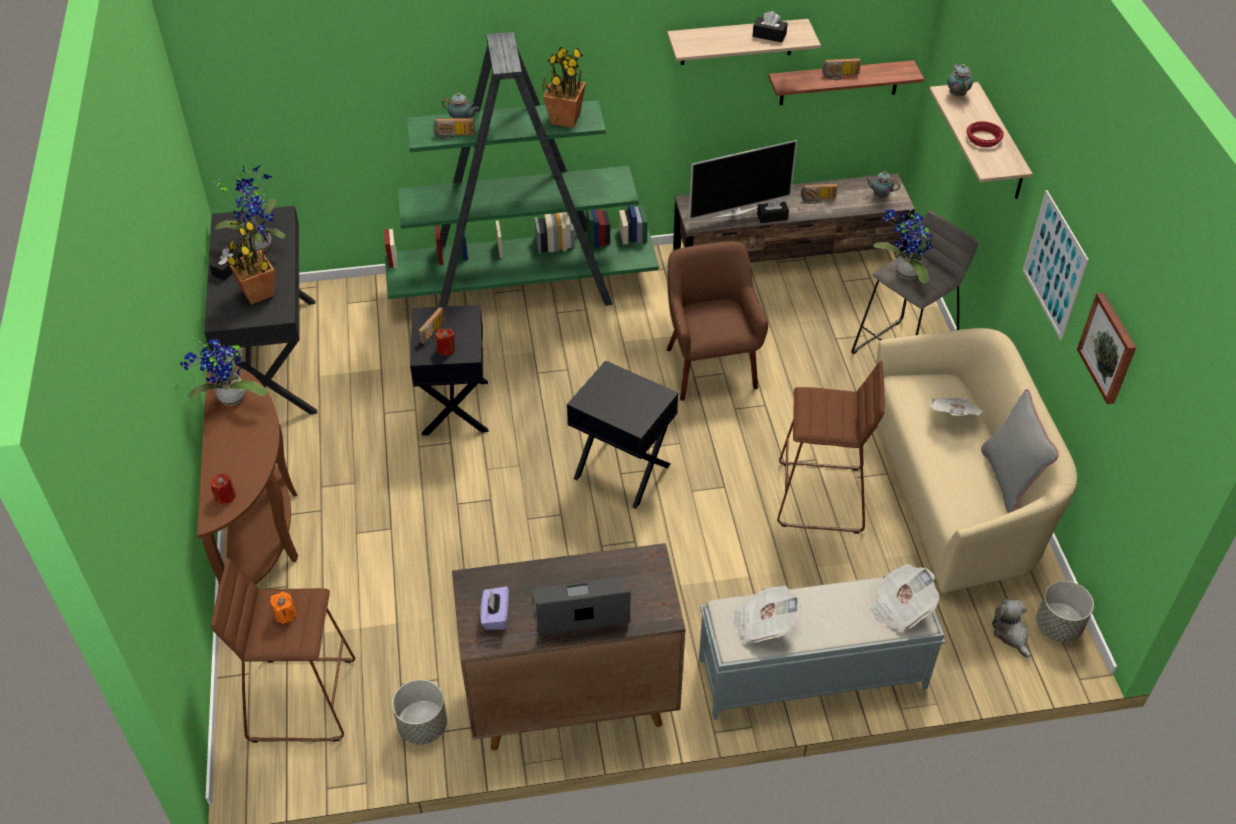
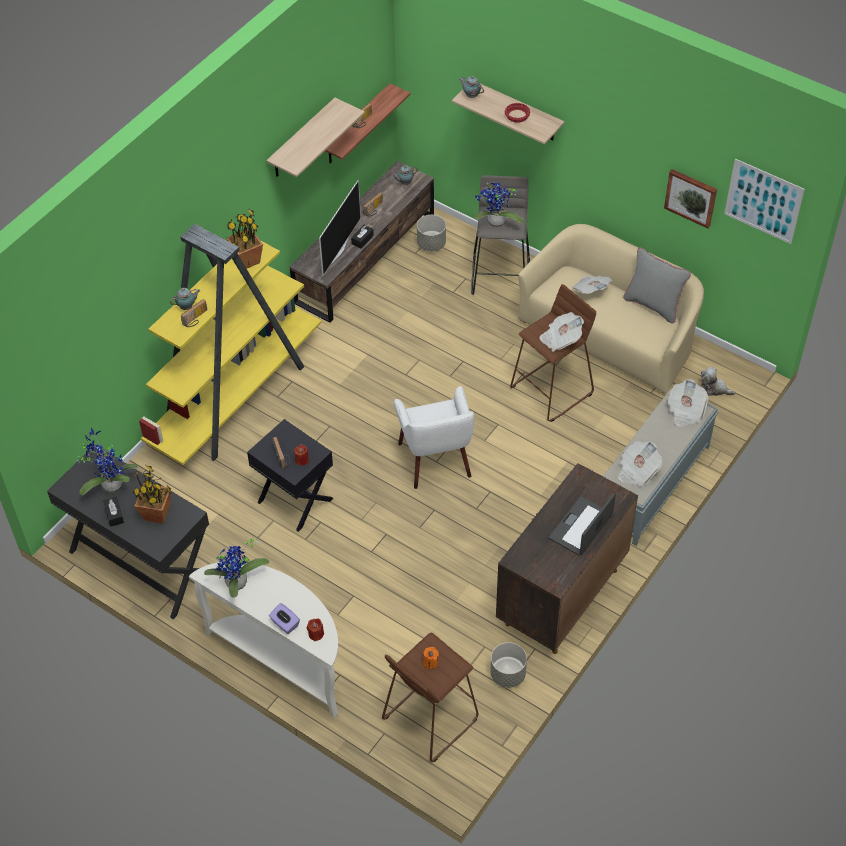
camera: 45 degrees left, 5 degrees up
(263, 531) = (283, 659): brown console table -> white console table
(495, 616) = (548, 565): purple tissue box -> purple tissue box (285, 624)
(523, 288) = (236, 397): green bookcase -> yellow bookcase
(621, 472) = (435, 460): black side table -> white armchair
(709, 367) = (407, 362): brown armchair -> none
(769, 35) = (328, 124): black tissue box -> none
(830, 422) = (560, 339): none -> newspaper
(1054, 265) = (613, 167): picture -> picture (763, 201)
(1058, 626) = (729, 367): grey planter -> grey planter (431, 244)

